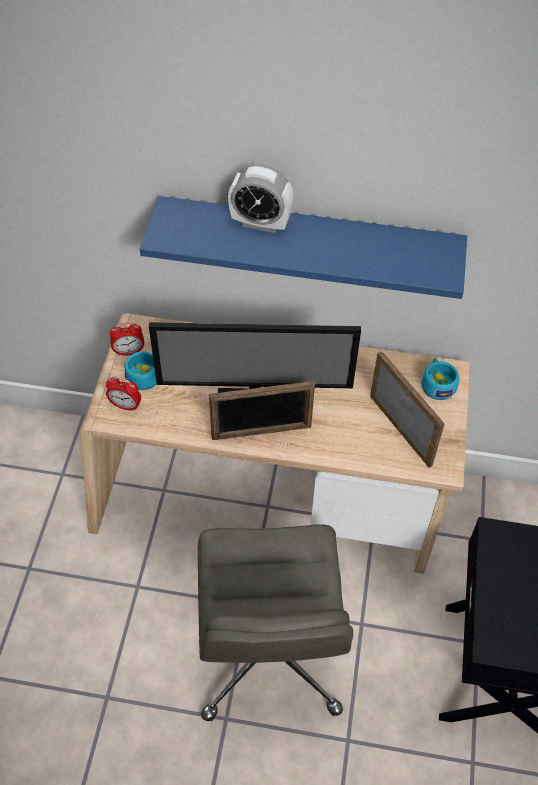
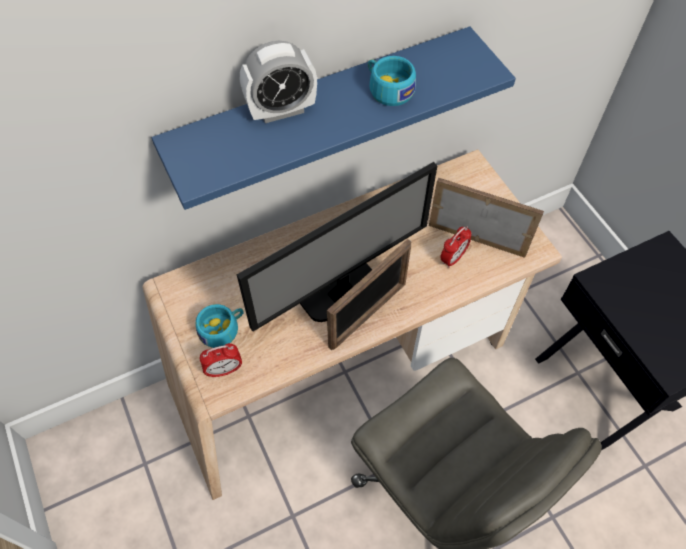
camera: 35 degrees left, 5 degrees up
(129, 352) = (183, 315): alarm clock -> alarm clock (453, 258)
(437, 384) = (470, 182): turquoise cup -> turquoise cup (387, 89)

